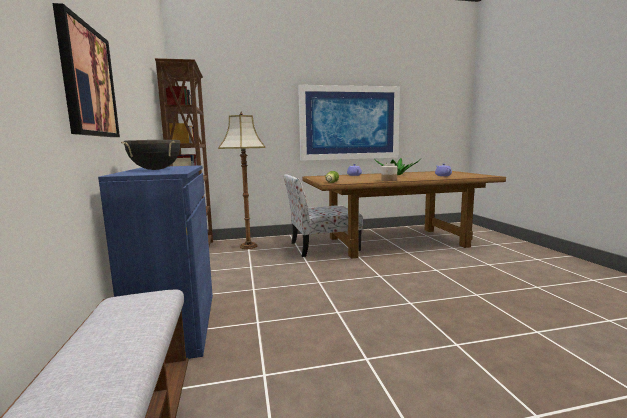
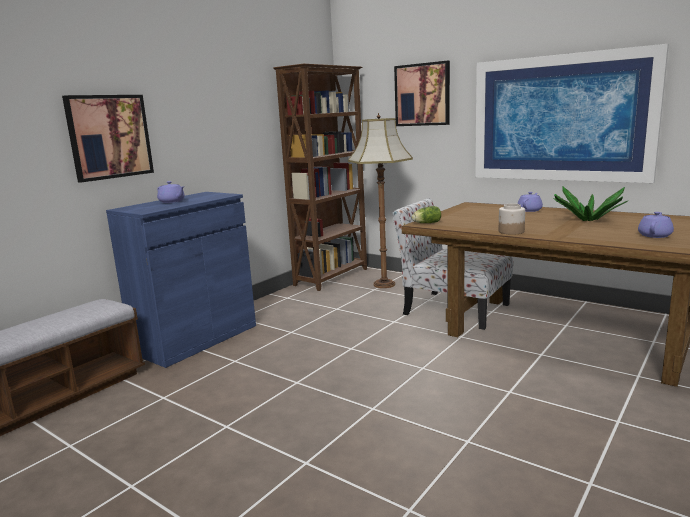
camera: 50 degrees right, 5 degrees up
(155, 169) = (172, 201): black cooking pot -> purple teapot
(256, 103) = (422, 94): none -> picture

